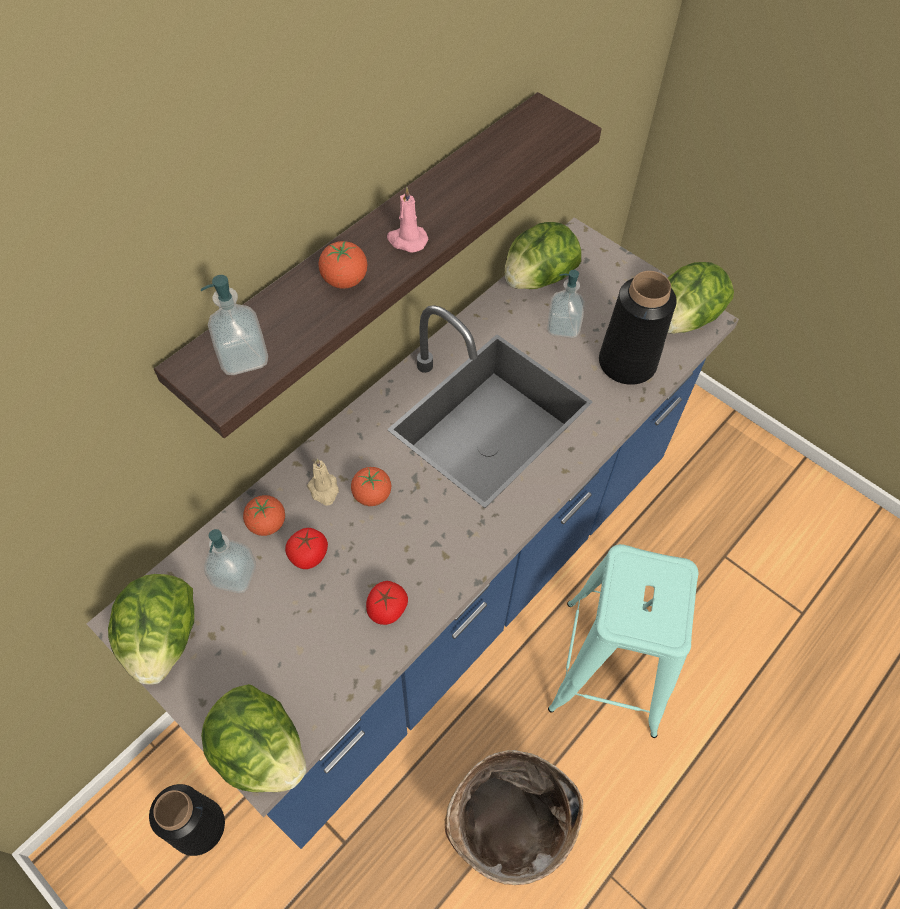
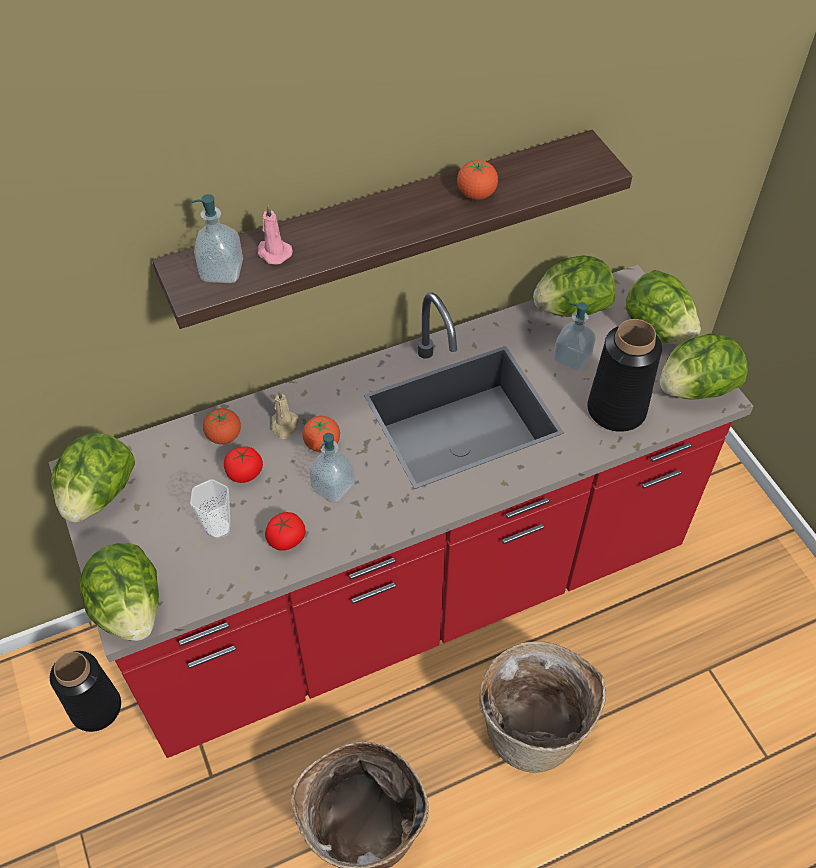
camera: 25 degrees right, 5 degrees down
(234, 575) = (178, 467): soap dispenser -> soap dispenser (333, 486)
(311, 625) = (218, 528): none -> cup
(345, 280) = (333, 237): tomato -> tomato (476, 194)
(406, 240) = (402, 220): pink candle -> pink candle (273, 252)
(445, 590) = (408, 593): blue counter -> red counter
(610, 666) = (534, 726): turquoise stool -> basket
(623, 274) = (657, 330): none -> lettuce

